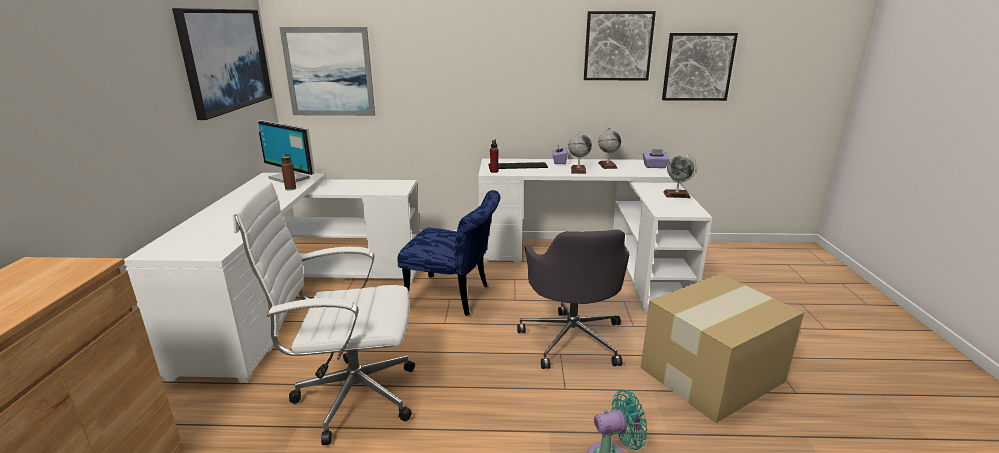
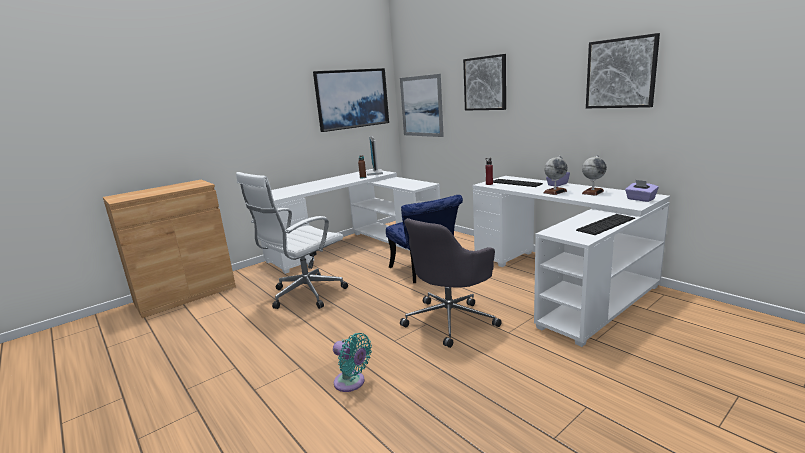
camera: 50 degrees right, 5 degrees down
(350, 397) = (304, 295): white office chair -> white office chair turned 90 degrees counterclockwise
(676, 195) = (606, 224): globe -> keyboard
(698, 67) = (716, 90): picture -> picture (485, 83)
(713, 374) = (506, 387): cardboard box -> none

